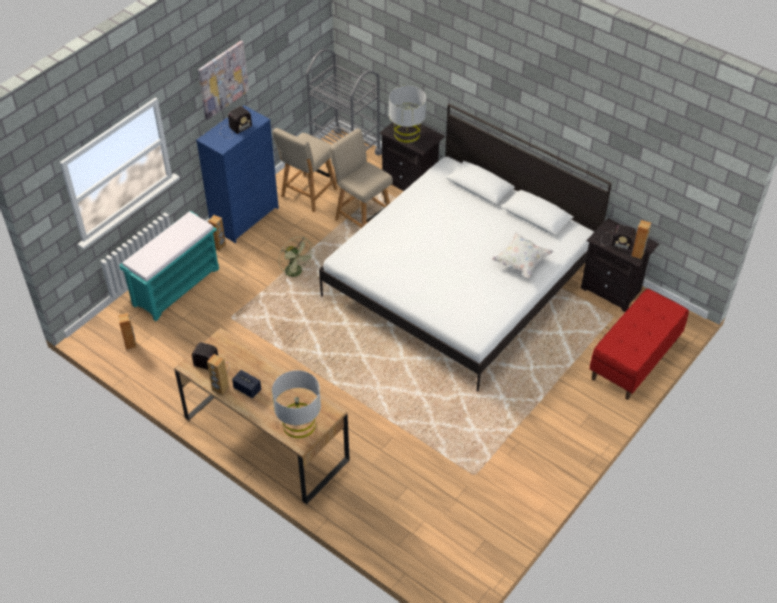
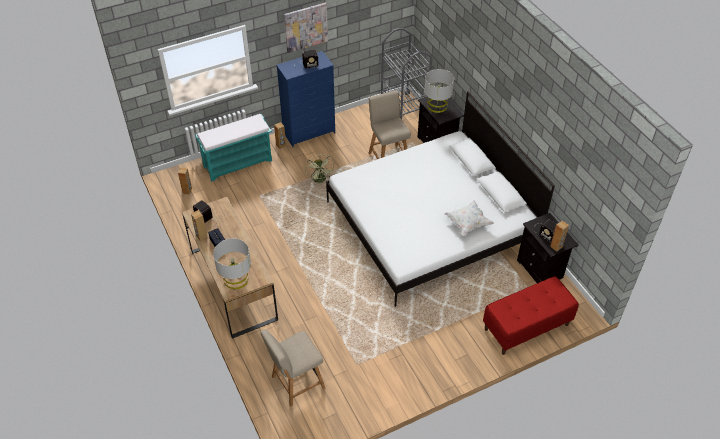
camera: 25 degrees right, 0 degrees up
(307, 194) = (360, 129): beige chair -> beige chair (296, 383)

